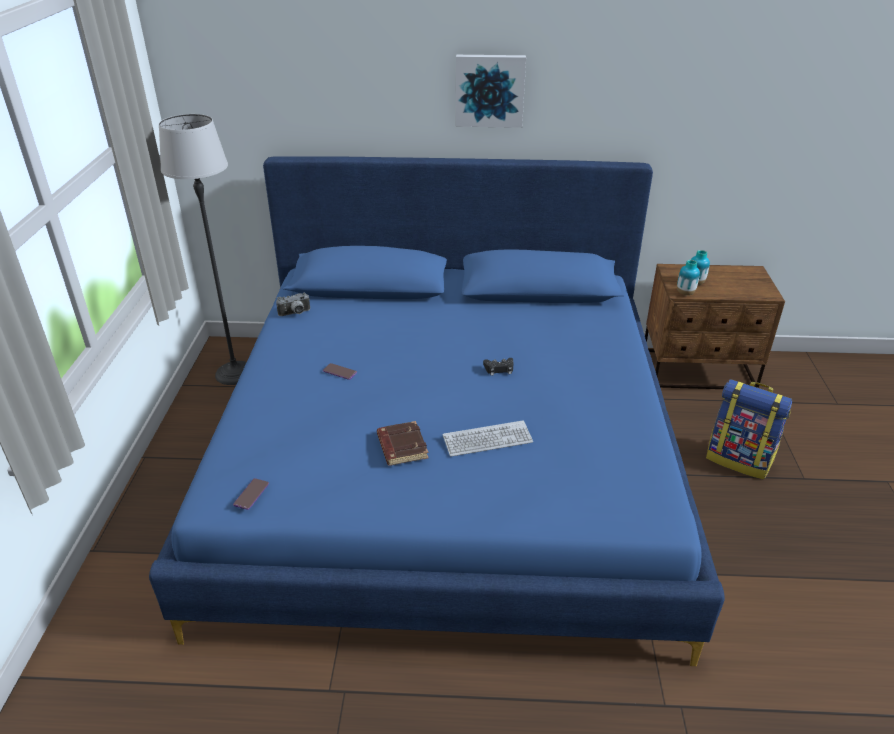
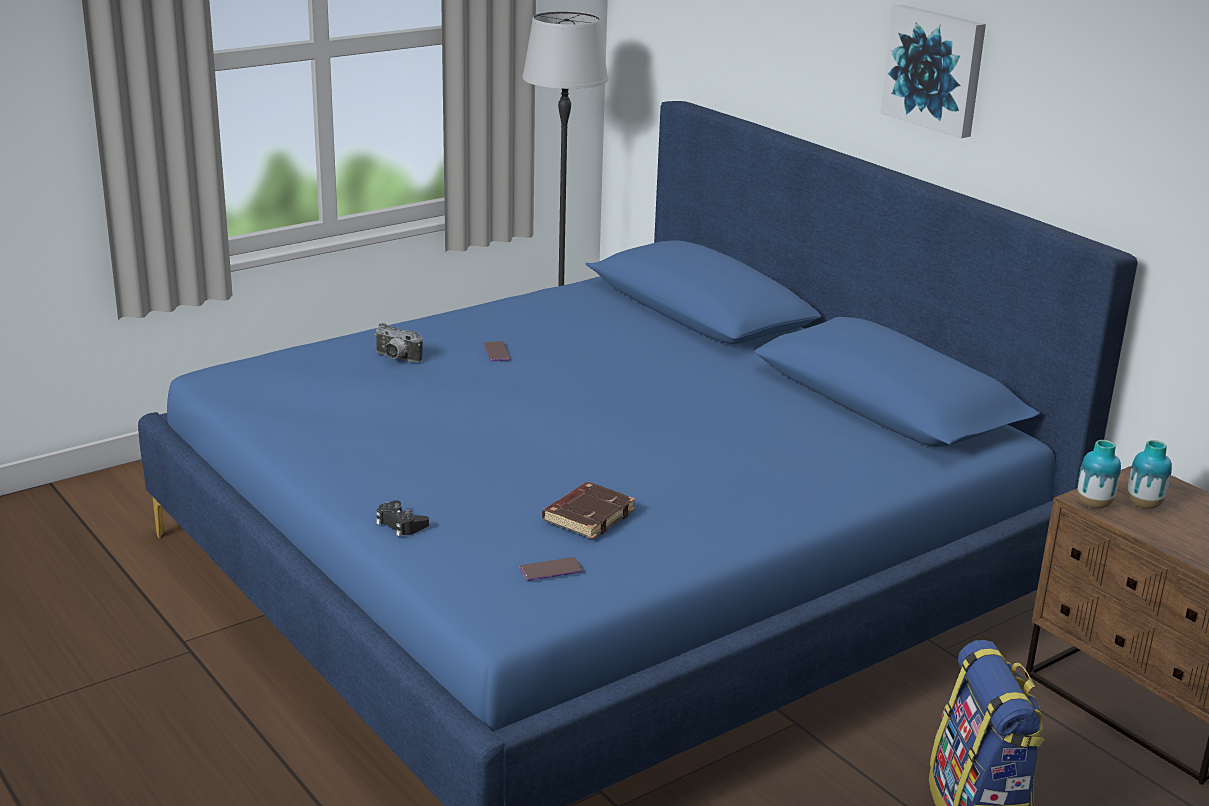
camera: 50 degrees right, 10 degrees down
(251, 494) = (244, 384): phone -> phone (550, 570)
(295, 314) = (568, 295): camera -> camera (395, 358)
(401, 447) = (412, 424): brown book -> brown book (588, 515)
(487, 440) = (497, 467): keyboard -> none
(499, 369) = (645, 429): black game controller -> black game controller (400, 524)

